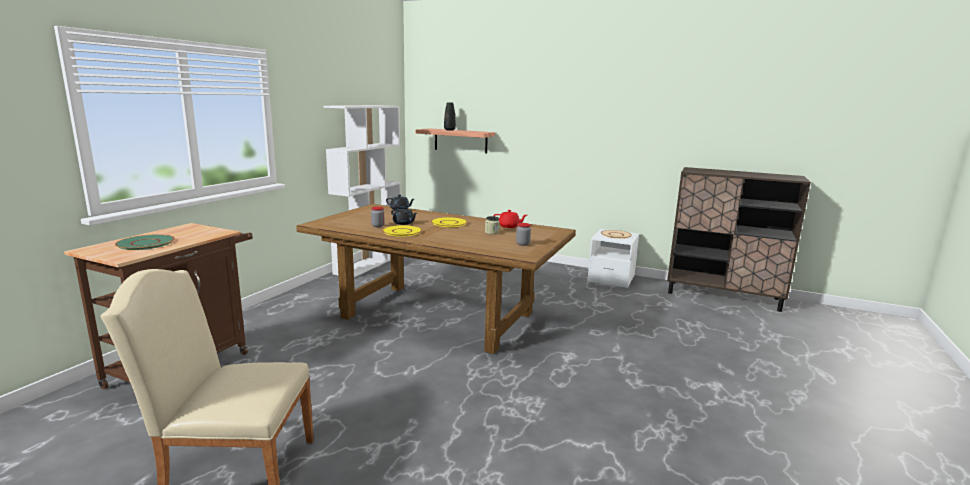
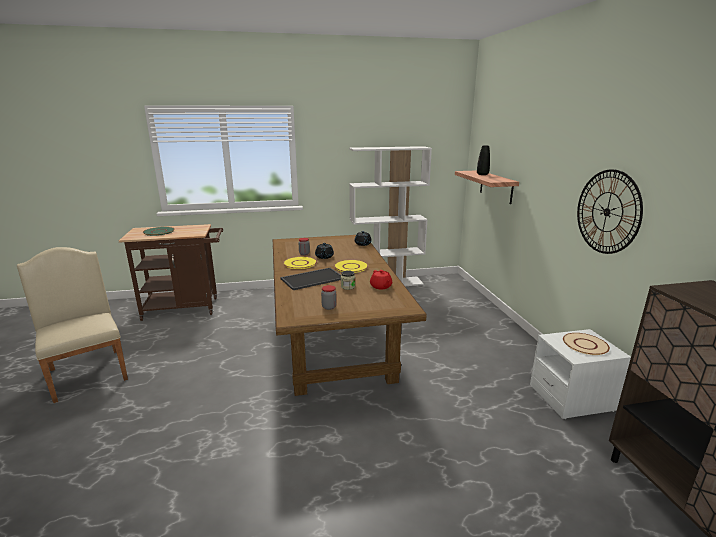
camera: 55 degrees right, 5 degrees up
(451, 236) = (313, 278): none -> tray
(599, 142) = (607, 212): none -> wall clock

